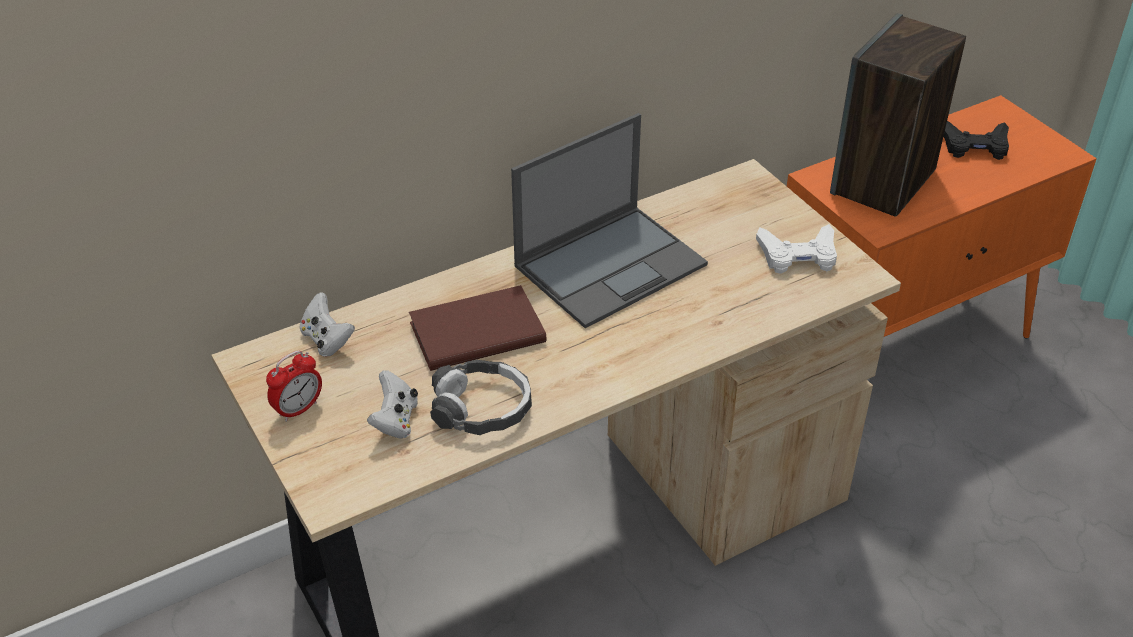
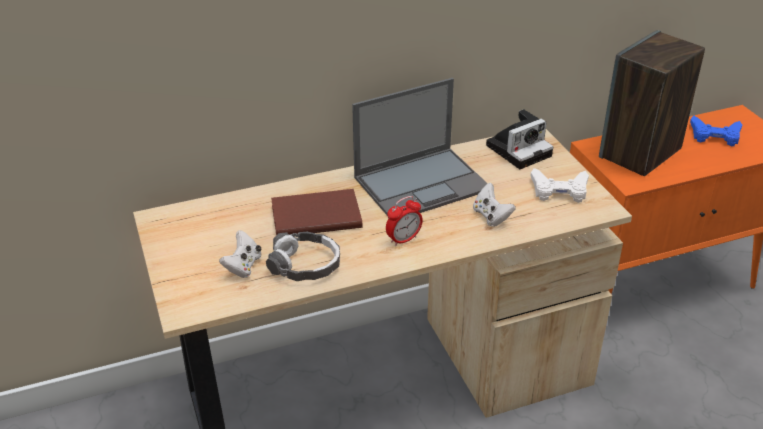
camera: 10 degrees right, 5 degrees down
(298, 409) = (179, 252): alarm clock -> alarm clock (403, 239)
(327, 340) = (212, 211): white game controller -> white game controller (491, 216)
(731, 198) = (520, 149): none -> camera
(975, 145) = (715, 135): black game controller -> blue game controller

